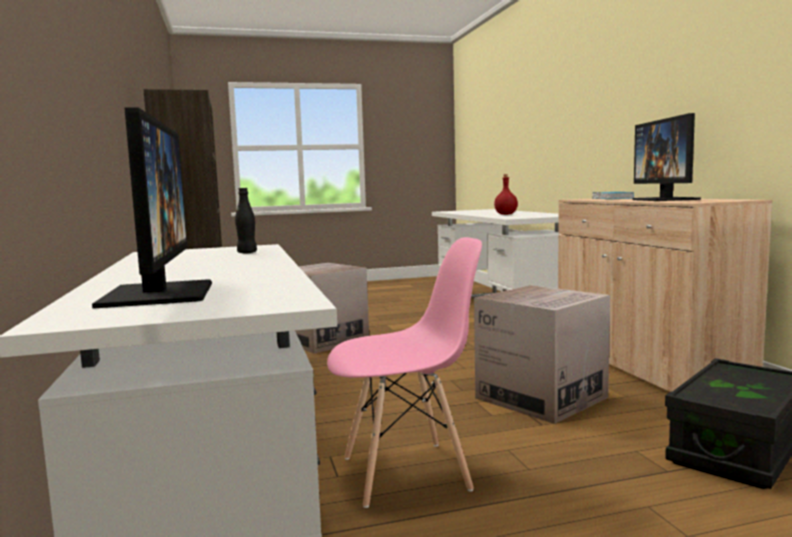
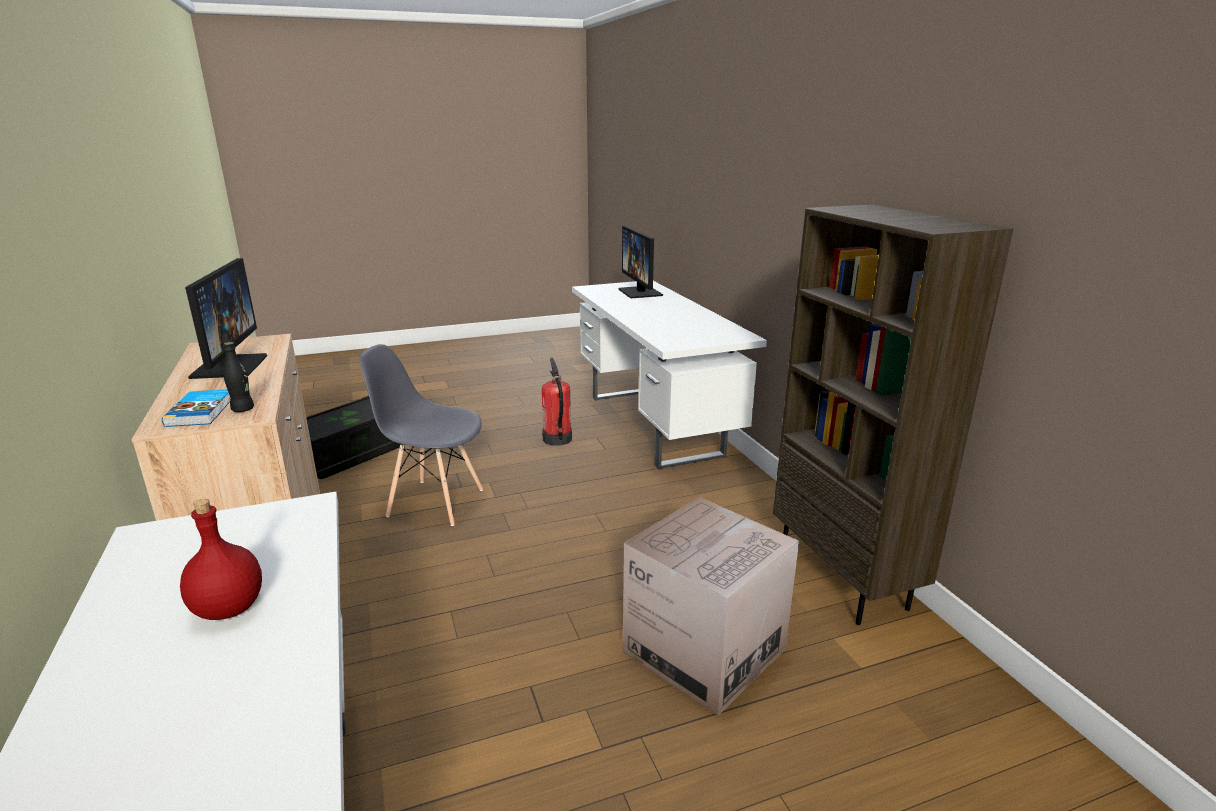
camera: 175 degrees right, 15 degrees up
(247, 253) = (662, 331): black bottle -> black bottle (243, 409)
(406, 473) = (557, 439): pink chair -> fire extinguisher
(541, 397) = (435, 502): cardboard box -> grey chair

